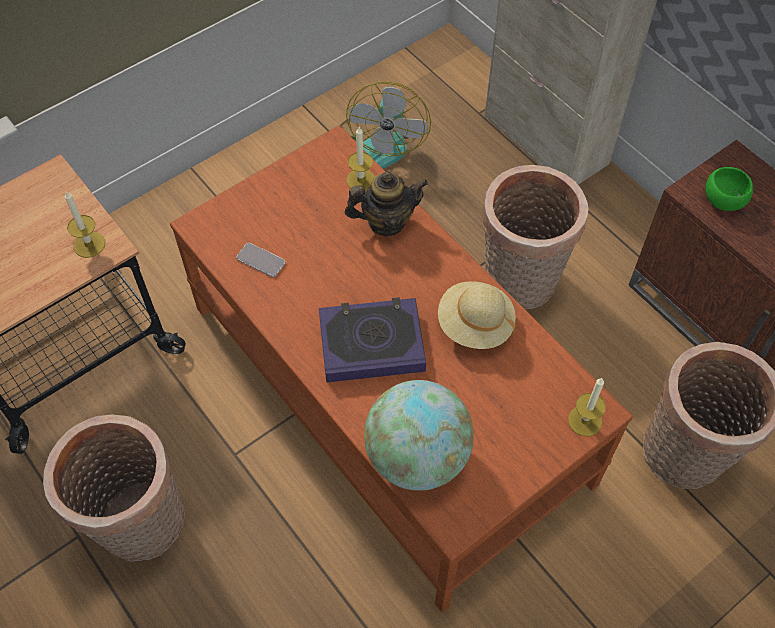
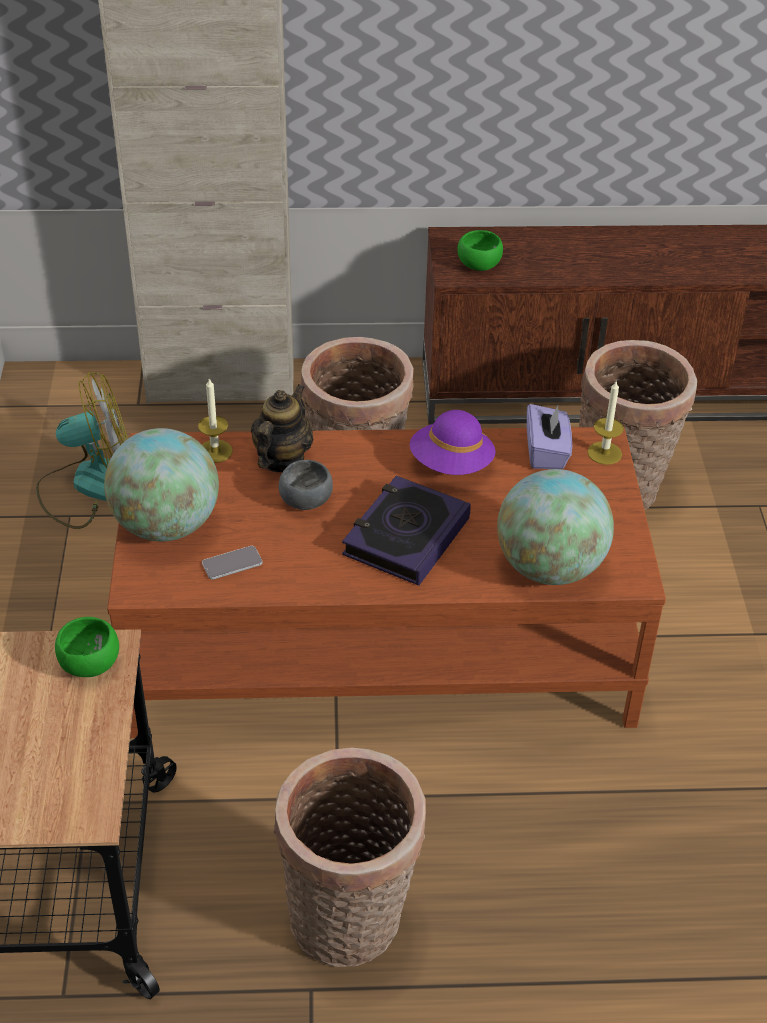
camera: 55 degrees left, 15 degrees down
(89, 244) = (88, 663): candle -> green bowl
(267, 202) = (166, 525): none -> globe
(357, 263) = (307, 501): none -> grey bowl
(382, 142) = (90, 486): fan -> fan turned 60 degrees counterclockwise
(475, 325) = (451, 464): beige hat -> purple hat
(547, 379) = (546, 452): none -> purple tissue box

